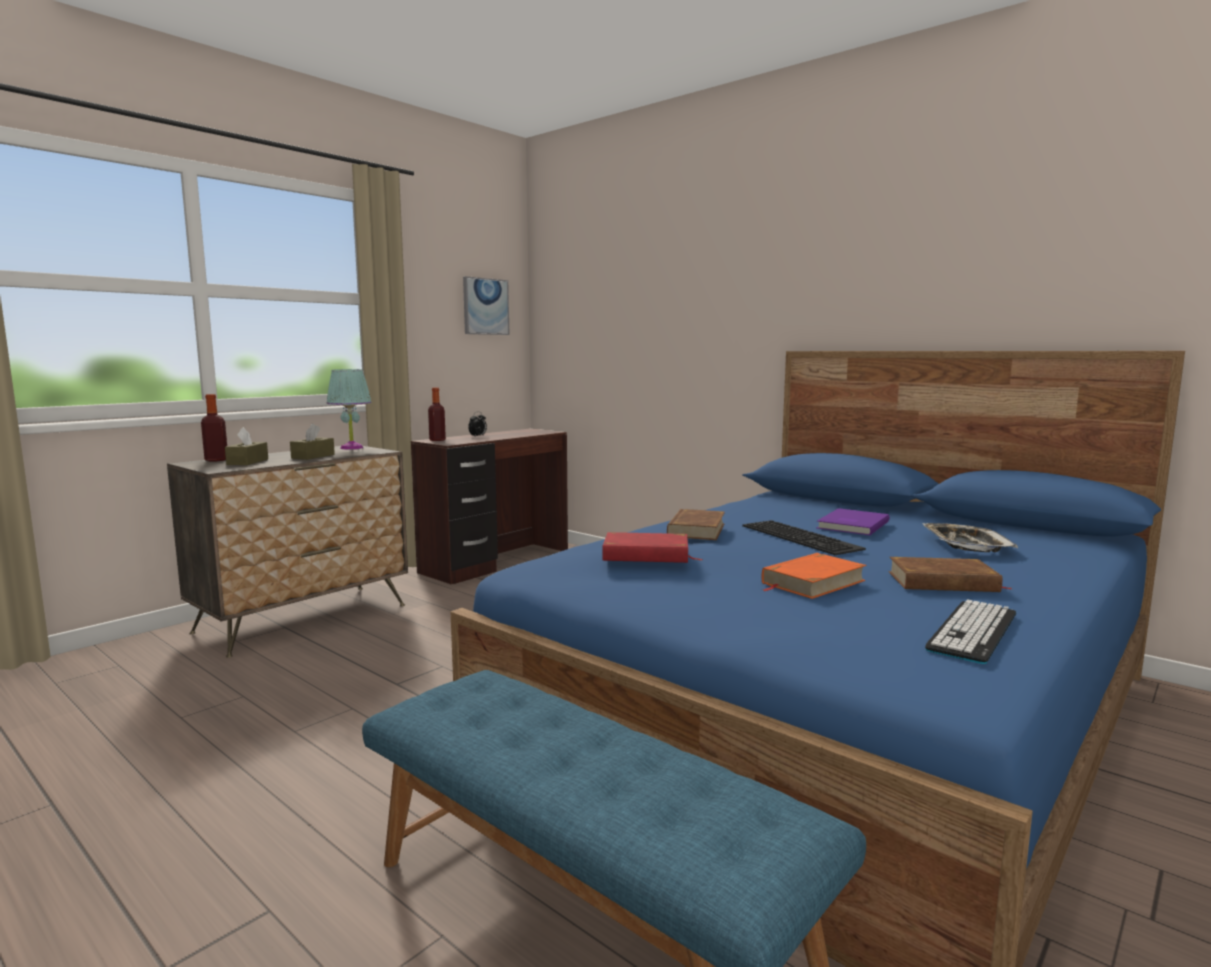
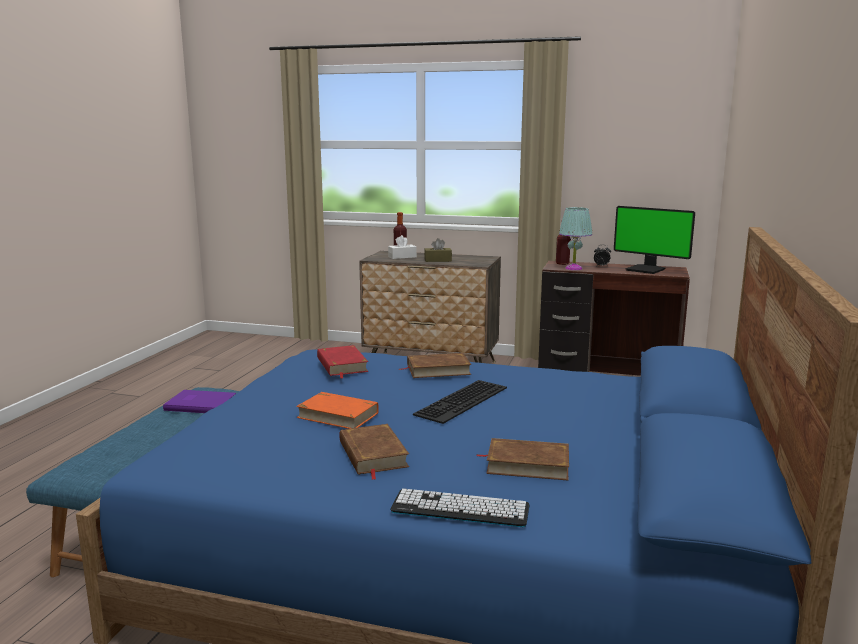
camera: 65 degrees right, 5 degrees up
(247, 462) = (402, 257): brown tissue box -> white tissue box
(352, 448) = (483, 258): turquoise table lamp -> turquoise table lamp (573, 268)
(485, 306) = (664, 146): picture -> none
(518, 433) = (646, 269): none -> monitor
(850, 524) = (542, 415): purple book -> purple book (200, 403)
(965, 544) = (527, 464): tray -> brown book
(973, 631) = (252, 464): keyboard -> keyboard (460, 509)

